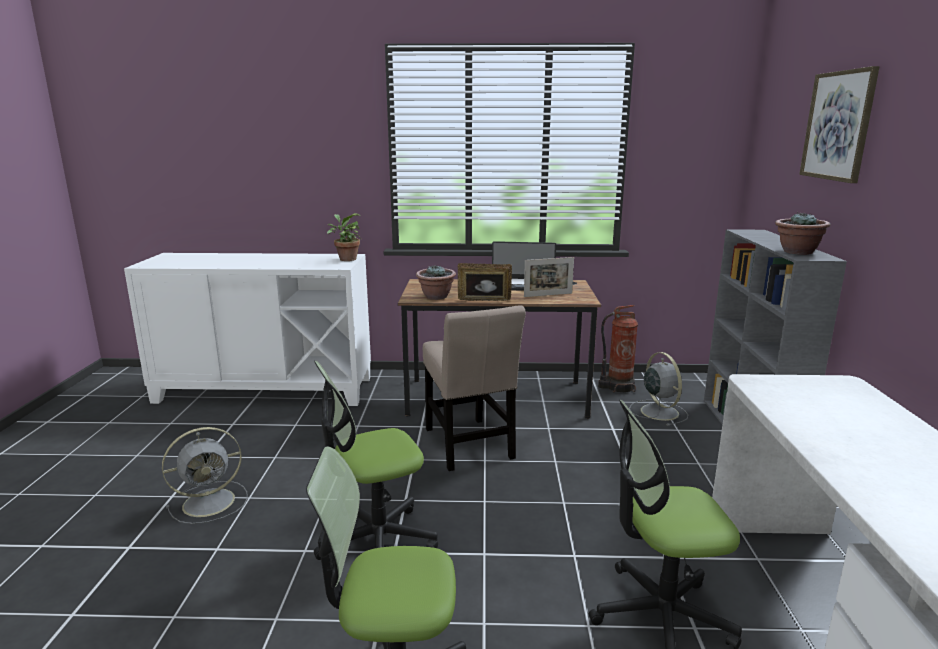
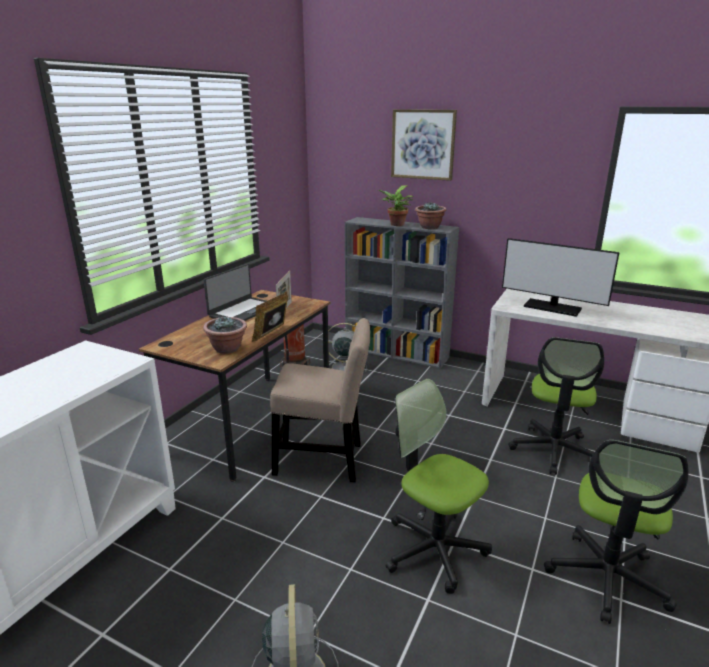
camera: 65 degrees left, 5 degrees up
(346, 259) = (96, 353): potted plant -> potted plant (395, 225)
(376, 541) = (434, 549): office chair -> office chair turned 135 degrees clockwise
(819, 413) = (552, 308): none -> monitor

